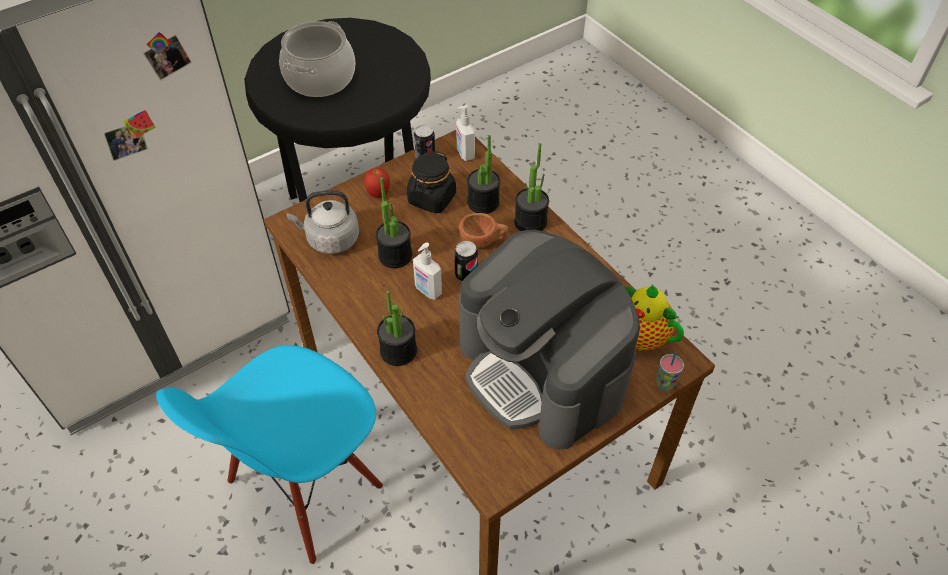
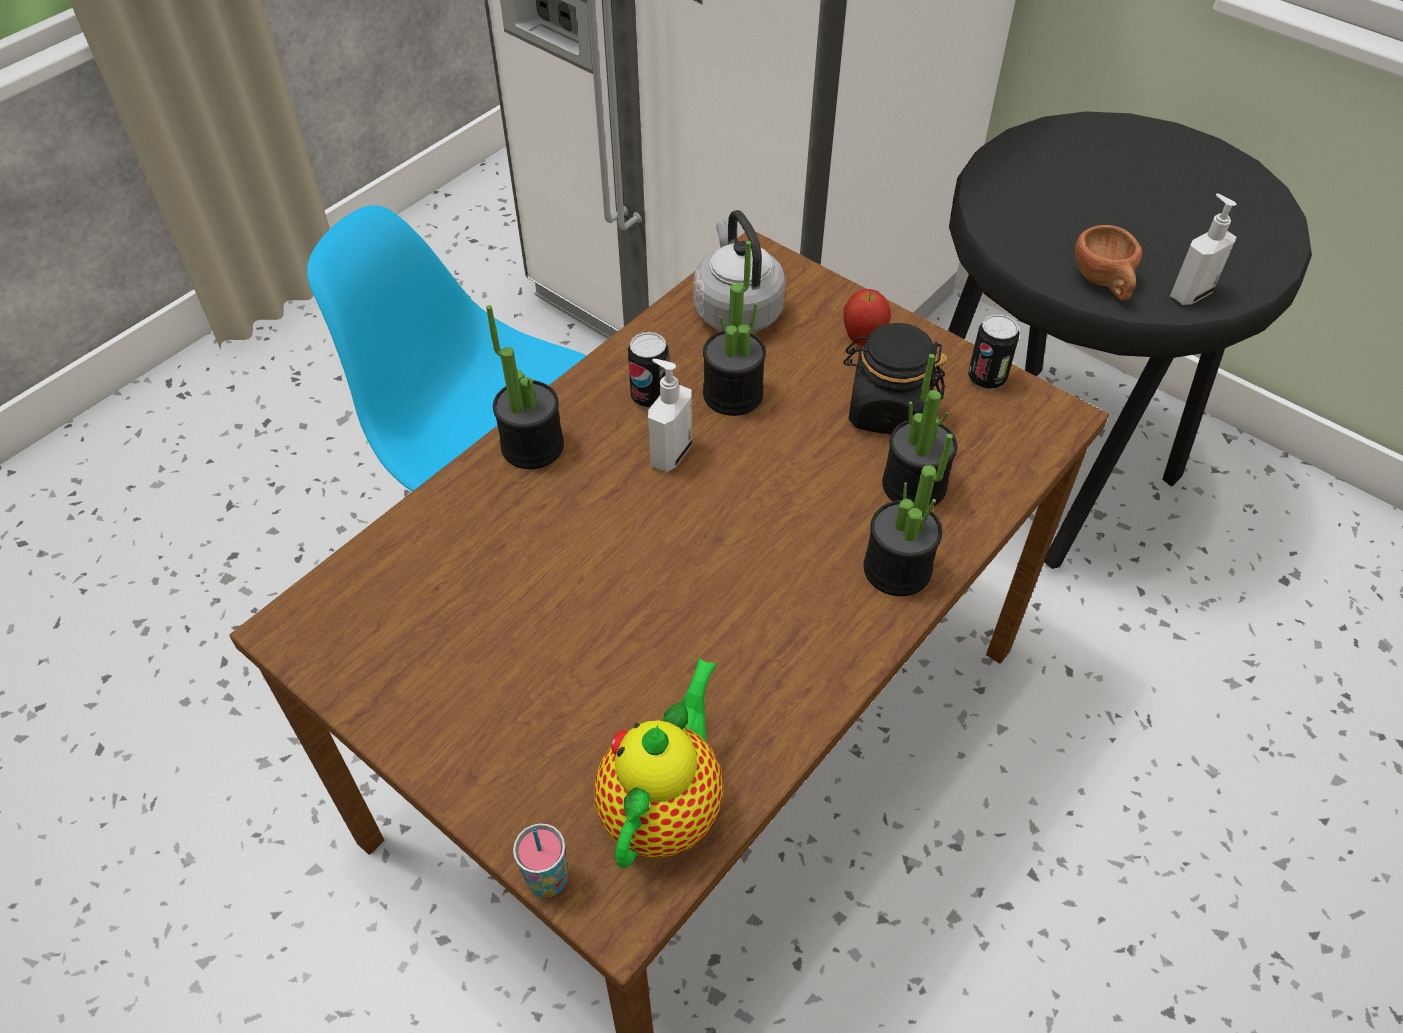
camera: 75 degrees right, 0 degrees up
(319, 78) = (1094, 194): cooking pot -> none
(465, 153) = (1031, 431): soap dispenser -> soap dispenser (1189, 293)
(466, 275) = (724, 498): can -> can (650, 396)
(483, 241) = (815, 506): brown cup -> brown cup (1104, 283)
(542, 370) = (536, 656): coffee machine -> none

